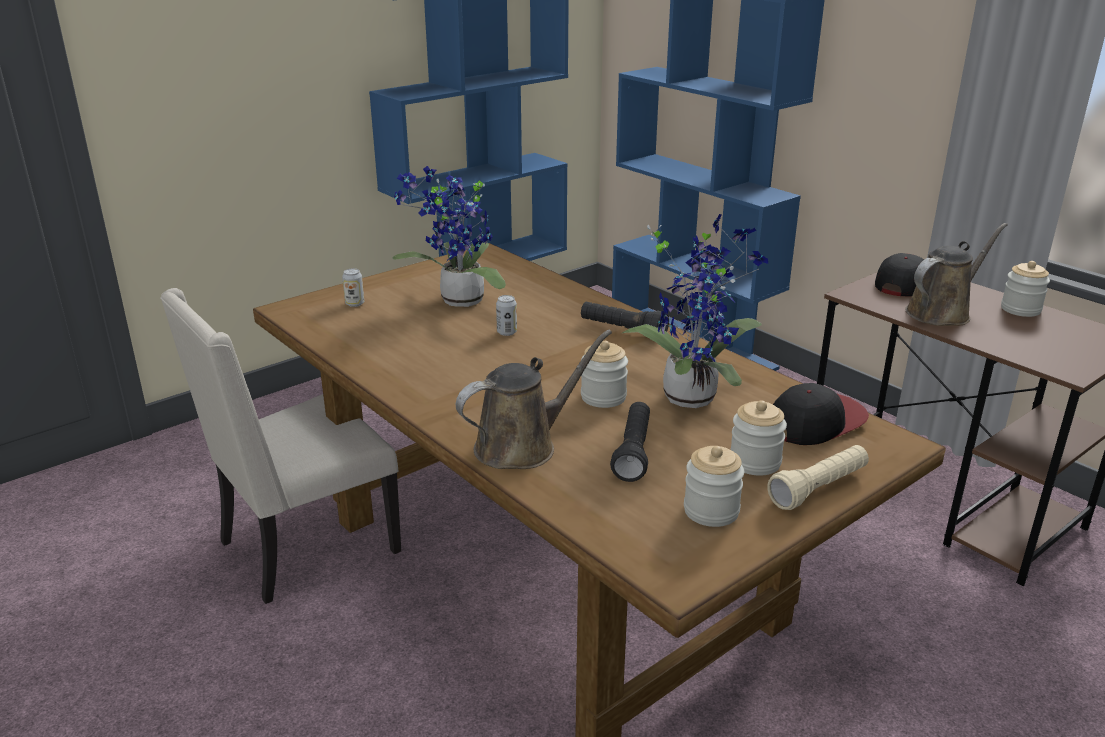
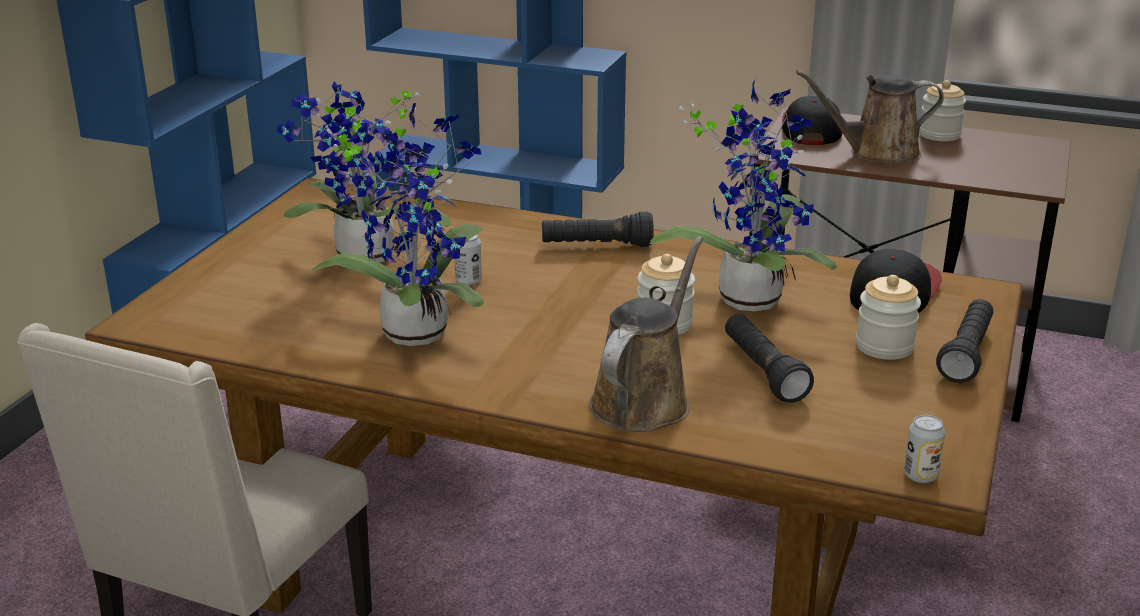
camera: 30 degrees left, 0 degrees up
(355, 304) = (227, 293): can -> can (920, 475)
(436, 355) = (418, 329): none -> potted plant
(711, 511) = (900, 405): jar -> none
(818, 489) = (966, 354): beige flashlight -> black flashlight
(942, 312) = (877, 153): brown watering can -> brown watering can turned 120 degrees counterclockwise

